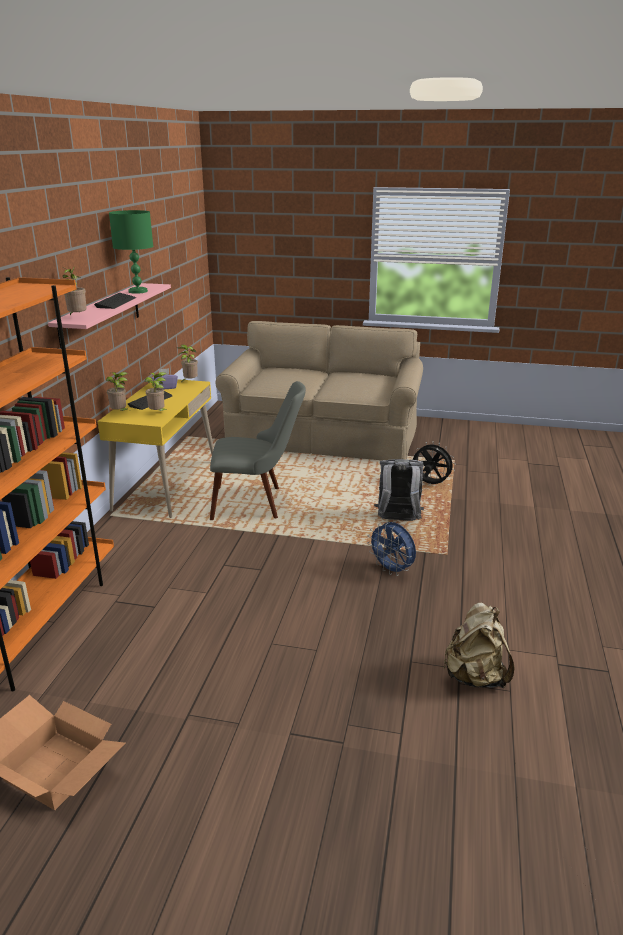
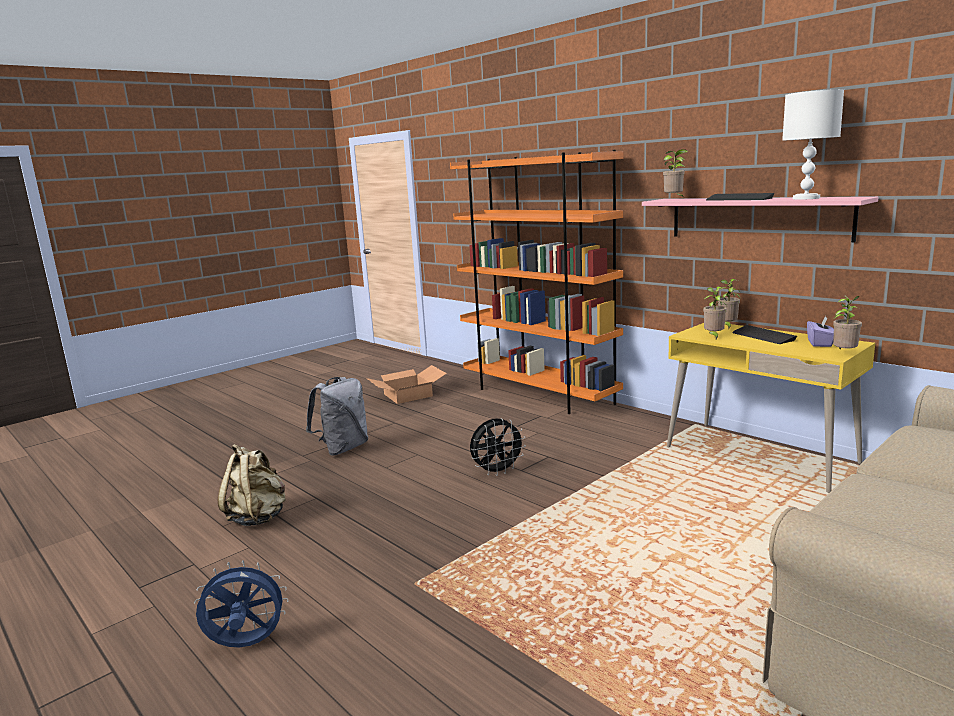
camera: 125 degrees right, 10 degrees down
(137, 291) = (806, 198): green table lamp -> white table lamp
(257, 503) = (671, 496): grey chair -> none
(392, 570) = (435, 534): blue fan -> blue fan (246, 645)
(397, 521) = (532, 581): grey backpack -> grey backpack (343, 448)
(430, 484) = (633, 677): black fan -> black fan (497, 471)

